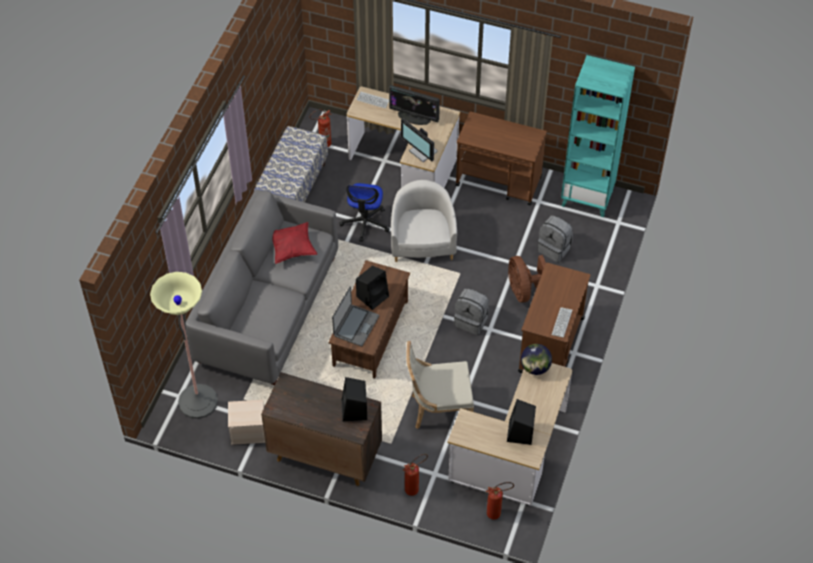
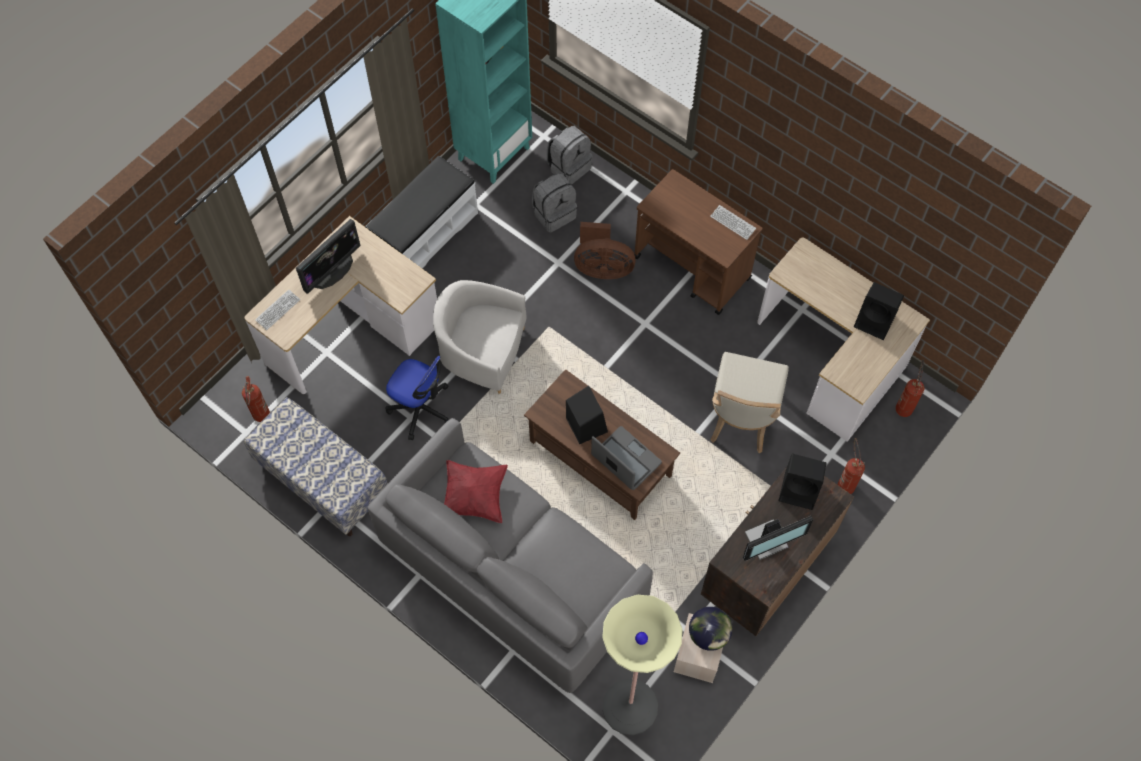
camera: 70 degrees left, 10 degrees up
(422, 152) = (398, 281): monitor -> monitor (767, 541)
(471, 320) = (625, 338): grey backpack -> grey backpack (569, 167)
(499, 181) = (424, 235): brown cart -> white bench
(535, 368) = (787, 273): globe -> globe (708, 634)

